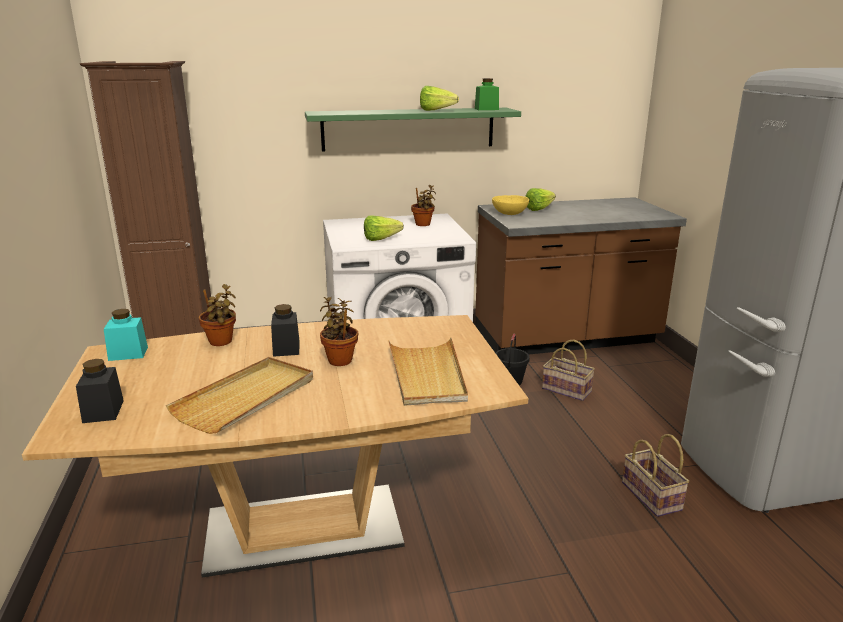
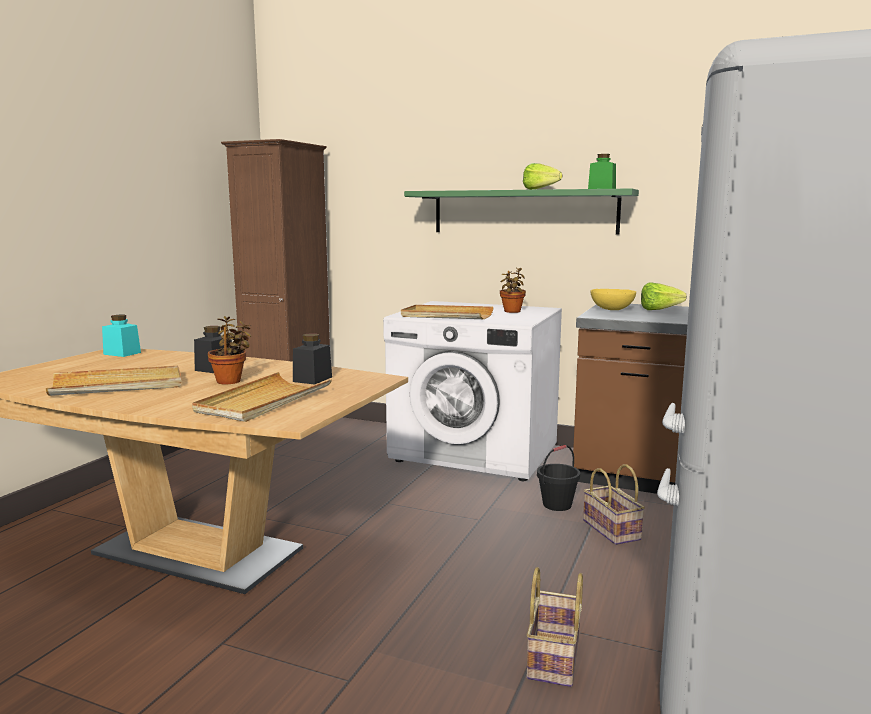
camera: 35 degrees right, 10 degrees down
(103, 411) = (35, 374): black jar -> black jar (312, 379)
(221, 342) = (186, 358): potted plant -> none
(384, 239) = (446, 316): lettuce -> beige tray

